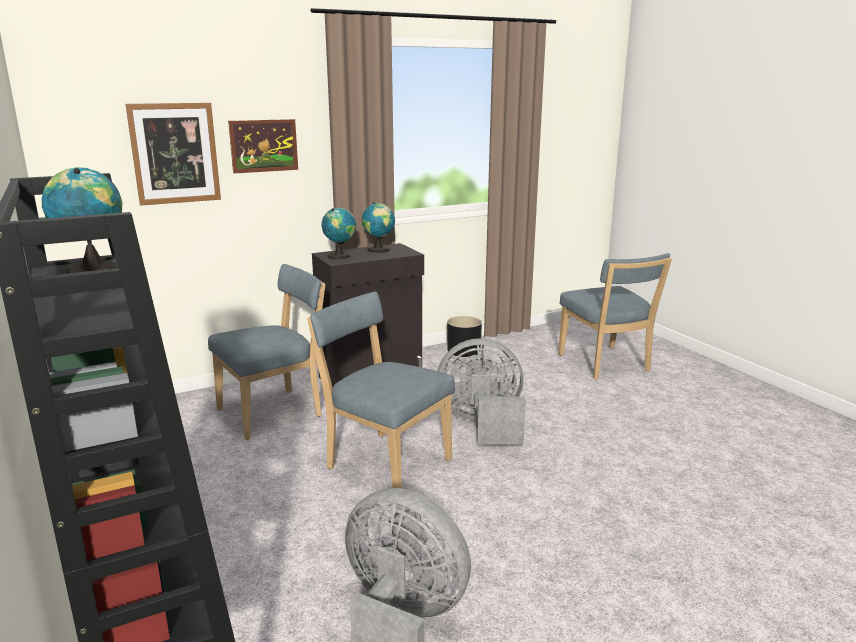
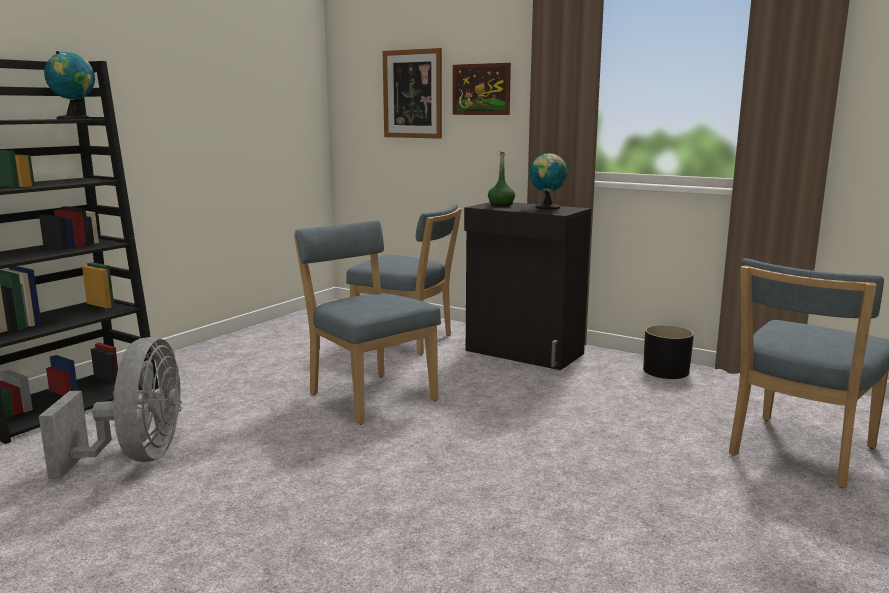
camera: 60 degrees right, 5 degrees down
(340, 256) = (501, 205): globe -> green bottle
(384, 462) = (369, 396): blue chair -> blue chair turned 45 degrees counterclockwise
(482, 424) = (498, 417): grey fan -> none

